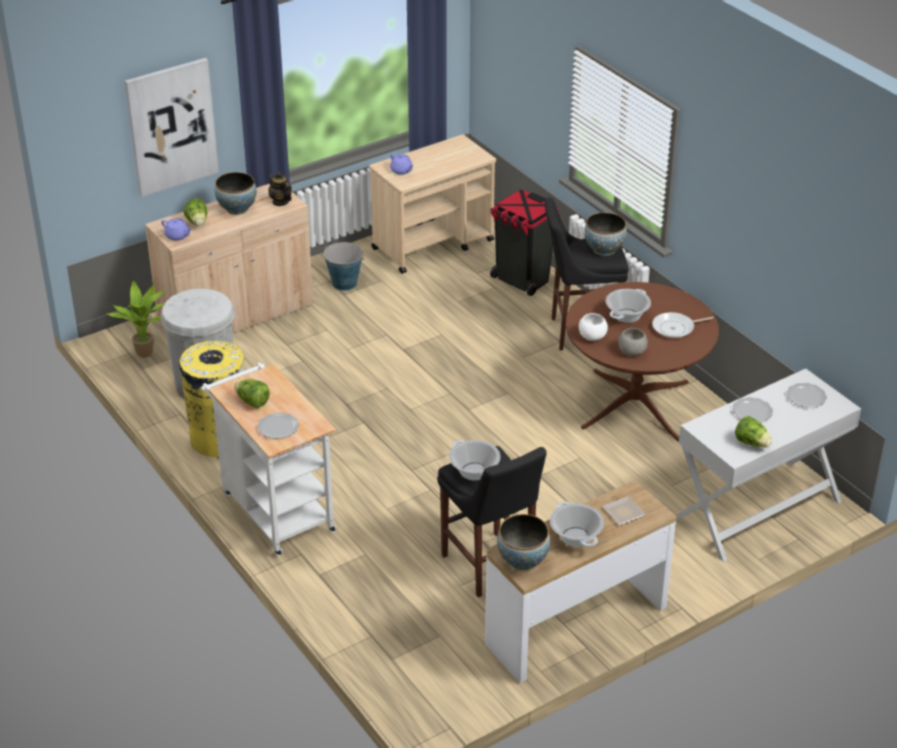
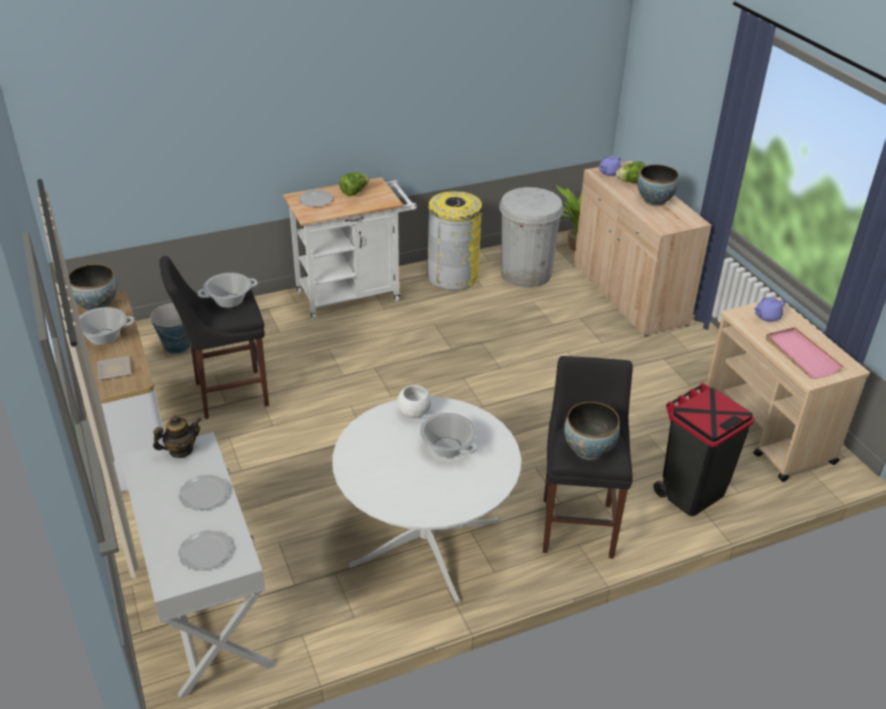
camera: 100 degrees right, 0 degrees up
(171, 126) = (688, 104): picture -> none
(280, 202) = (668, 222): teapot -> teapot (181, 450)
(344, 283) = (684, 360): bucket -> bucket (177, 345)
(452, 159) = (801, 355): none -> pink tray
(631, 352) = (375, 436): grey bowl -> none
(635, 405) = (426, 542): brown dining table -> white dining table
(675, 328) = (410, 483): frying pan -> none
(752, 443) = (151, 479): lettuce -> none

